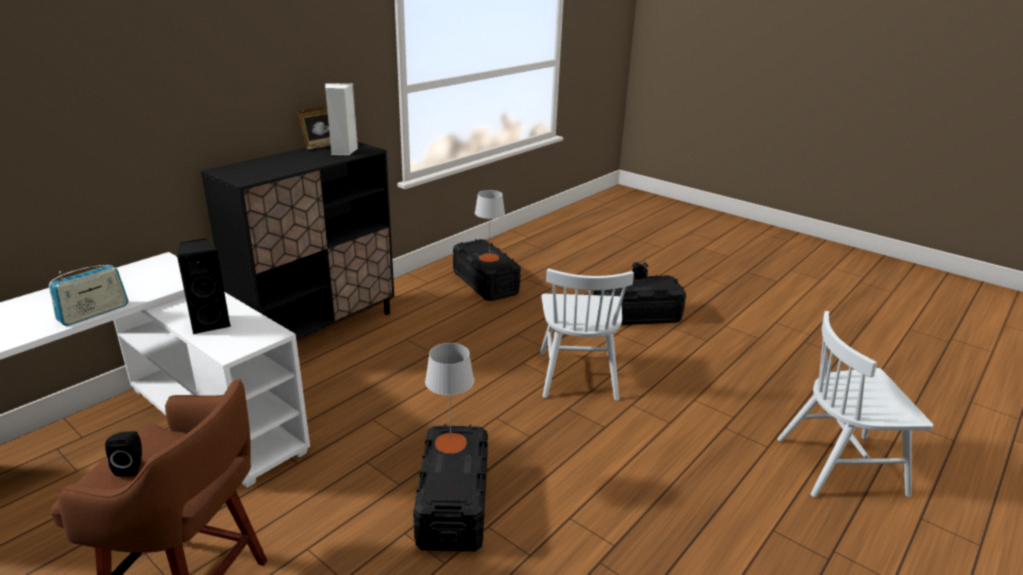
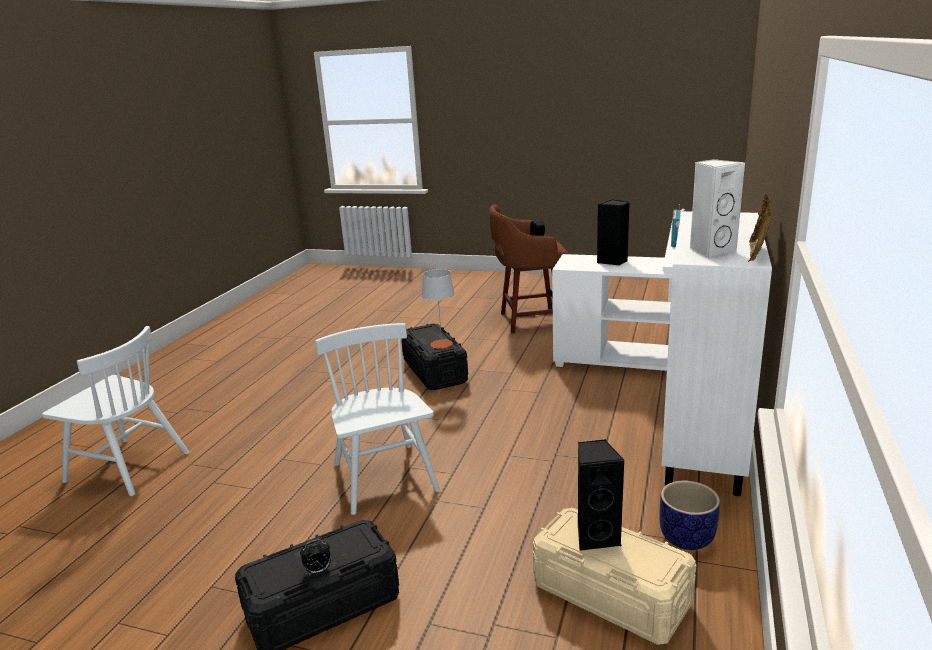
camera: 160 degrees right, 5 degrees down
(318, 330) = (703, 441): black cabinet -> white cabinet
(419, 290) = (686, 538): none -> planter
(485, 283) = (611, 595): black storage box -> beige storage box
(489, 258) = (596, 536): grey table lamp -> black speaker
(841, 466) = (127, 467): white chair -> white chair turned 45 degrees clockwise

